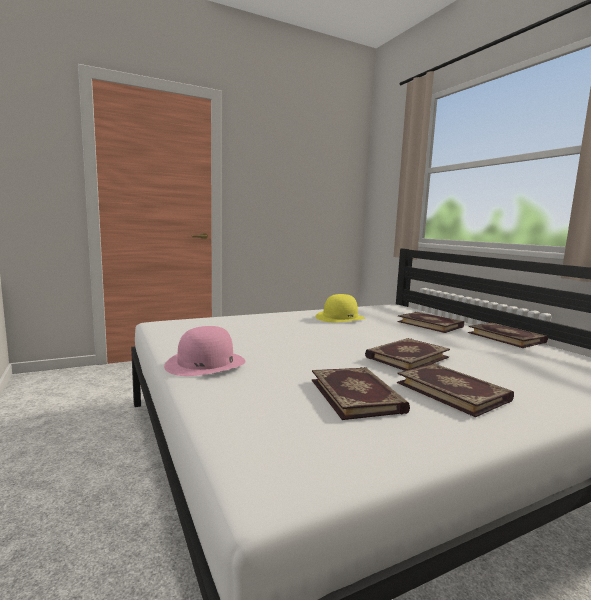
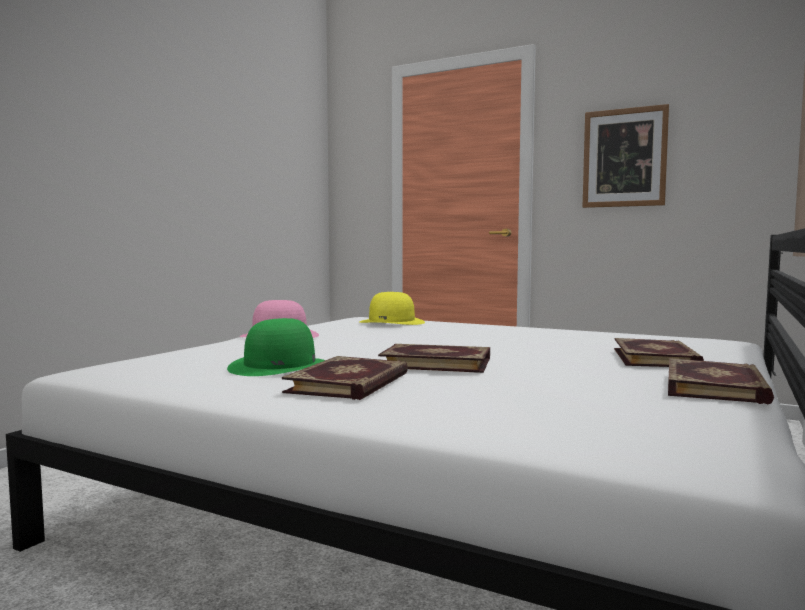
camera: 55 degrees right, 5 degrees down
(281, 189) = (624, 158): none -> picture
(340, 317) = (551, 336): yellow hat -> yellow hat (392, 322)
(357, 395) = (280, 366): book -> green hat

